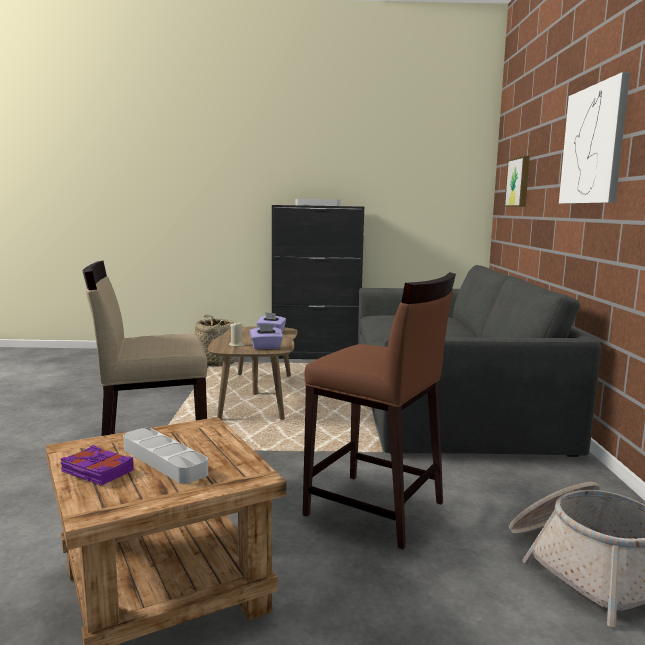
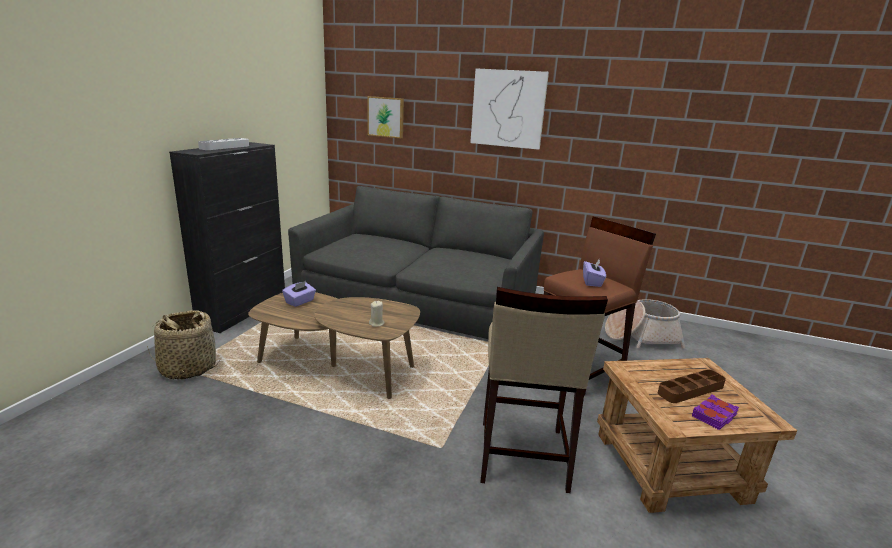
camera: 70 degrees left, 10 degrees up
(164, 460) = (690, 390): grey tray -> brown tray
(266, 347) = (396, 313): purple tissue box -> purple tissue box (592, 282)

